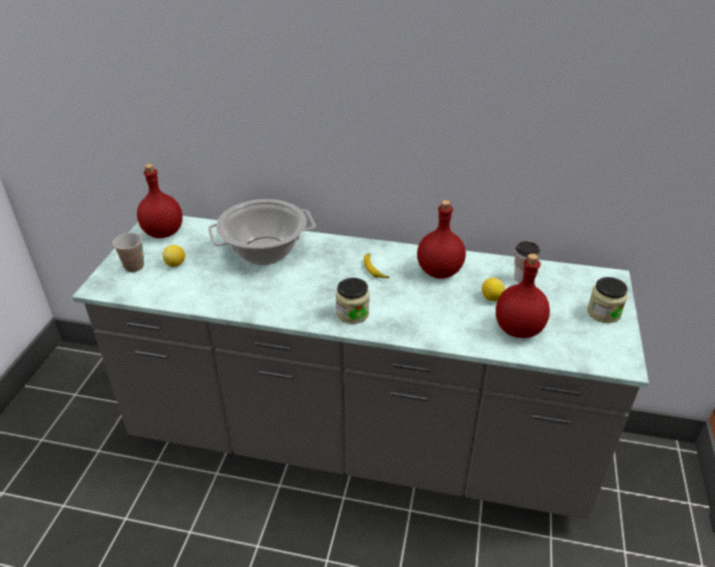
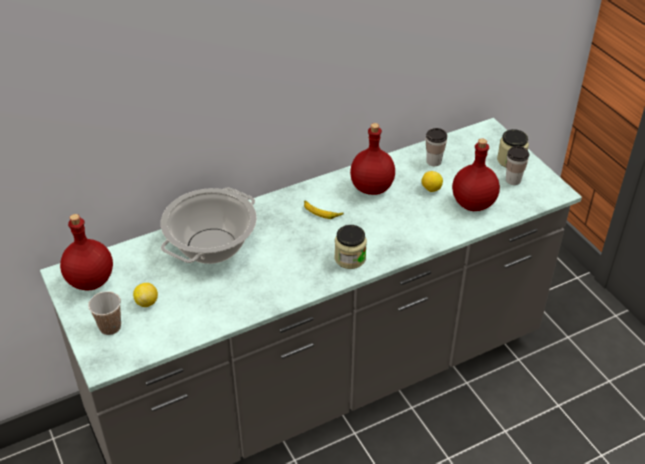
camera: 40 degrees left, 5 degrees up
(585, 330) = (513, 180): none -> cup

